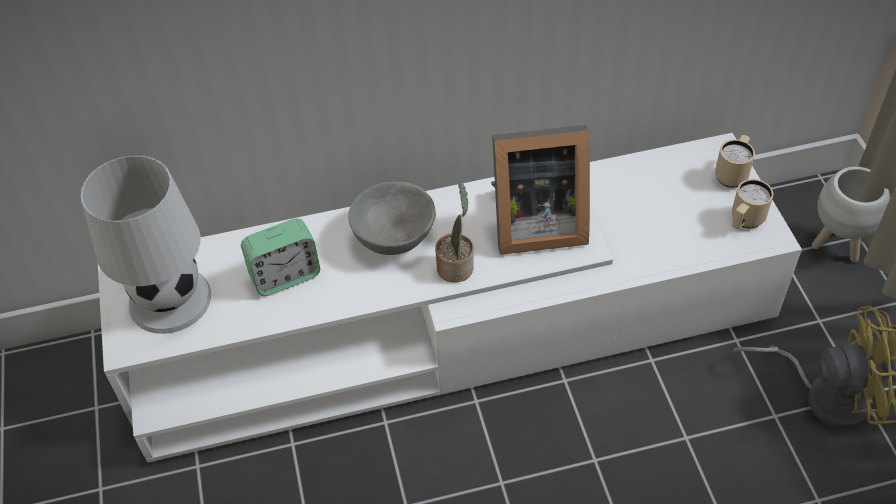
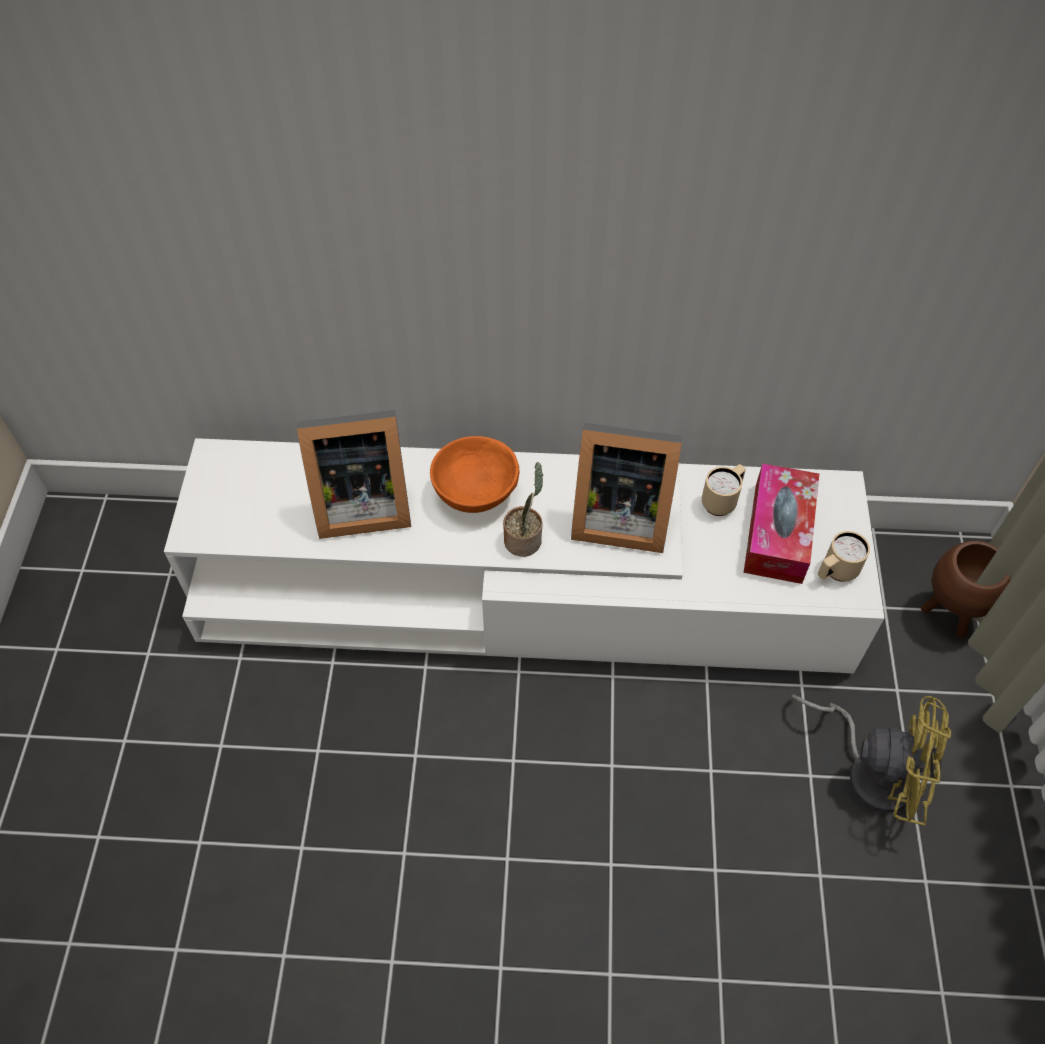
camera: 15 degrees right, 5 degrees up
(170, 300) = (246, 498): white table lamp -> none
(285, 276) = (359, 504): alarm clock -> picture frame
(393, 237) = (474, 492): grey bowl -> orange bowl
(681, 202) = (778, 533): none -> tissue box
(732, 174) = (843, 517): beige mug -> beige mug (722, 501)
(836, 245) = (948, 614): white planter -> brown planter

